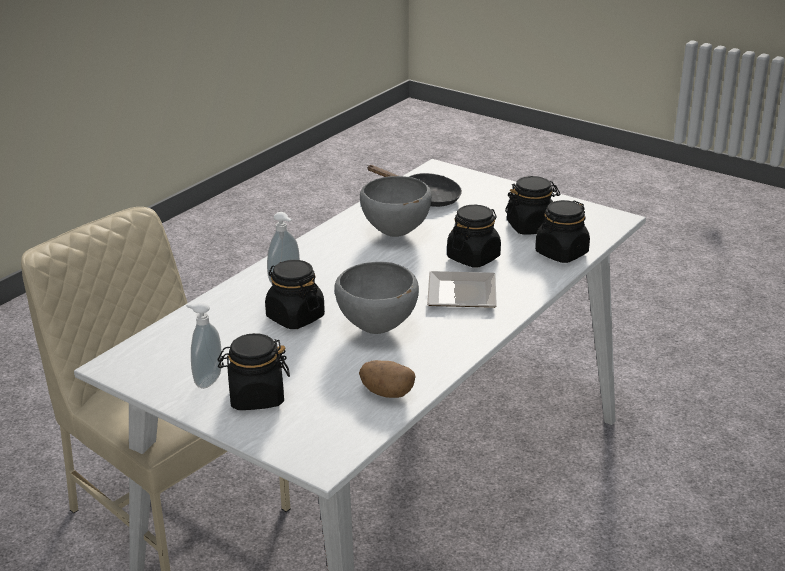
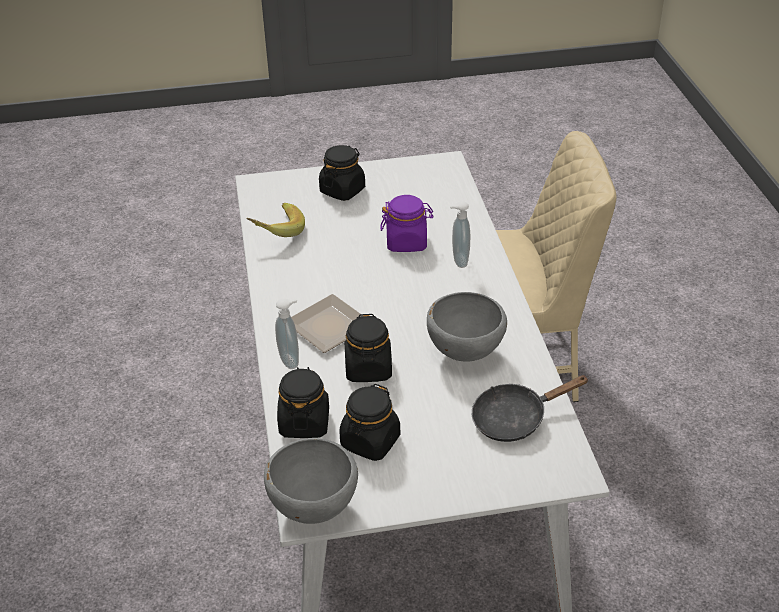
camera: 135 degrees right, 10 degrees up
(206, 380) = (384, 183): soap dispenser -> soap dispenser (291, 360)
(295, 317) = (407, 242): black jar -> purple jar
(378, 329) = (342, 265): grey bowl -> grey bowl (313, 510)
(387, 393) = (276, 231): potato -> banana

